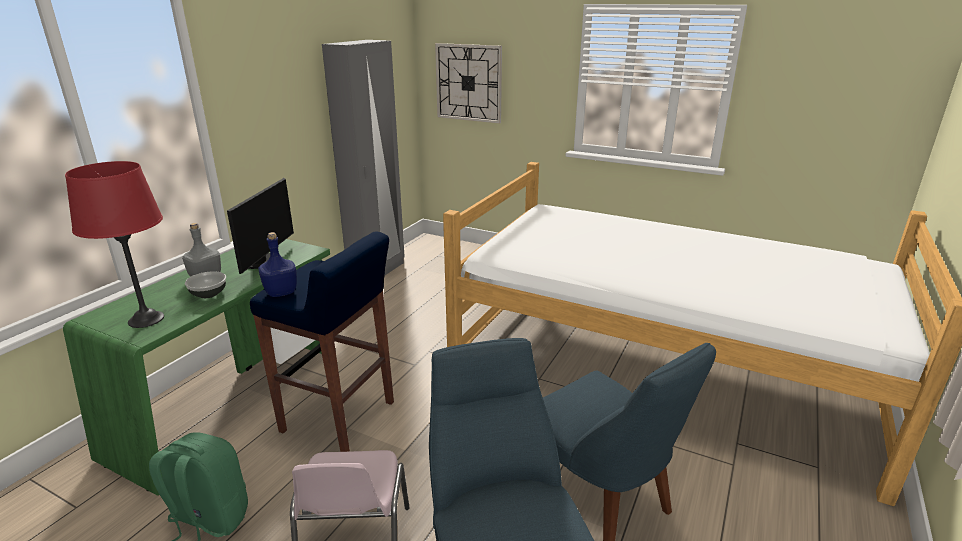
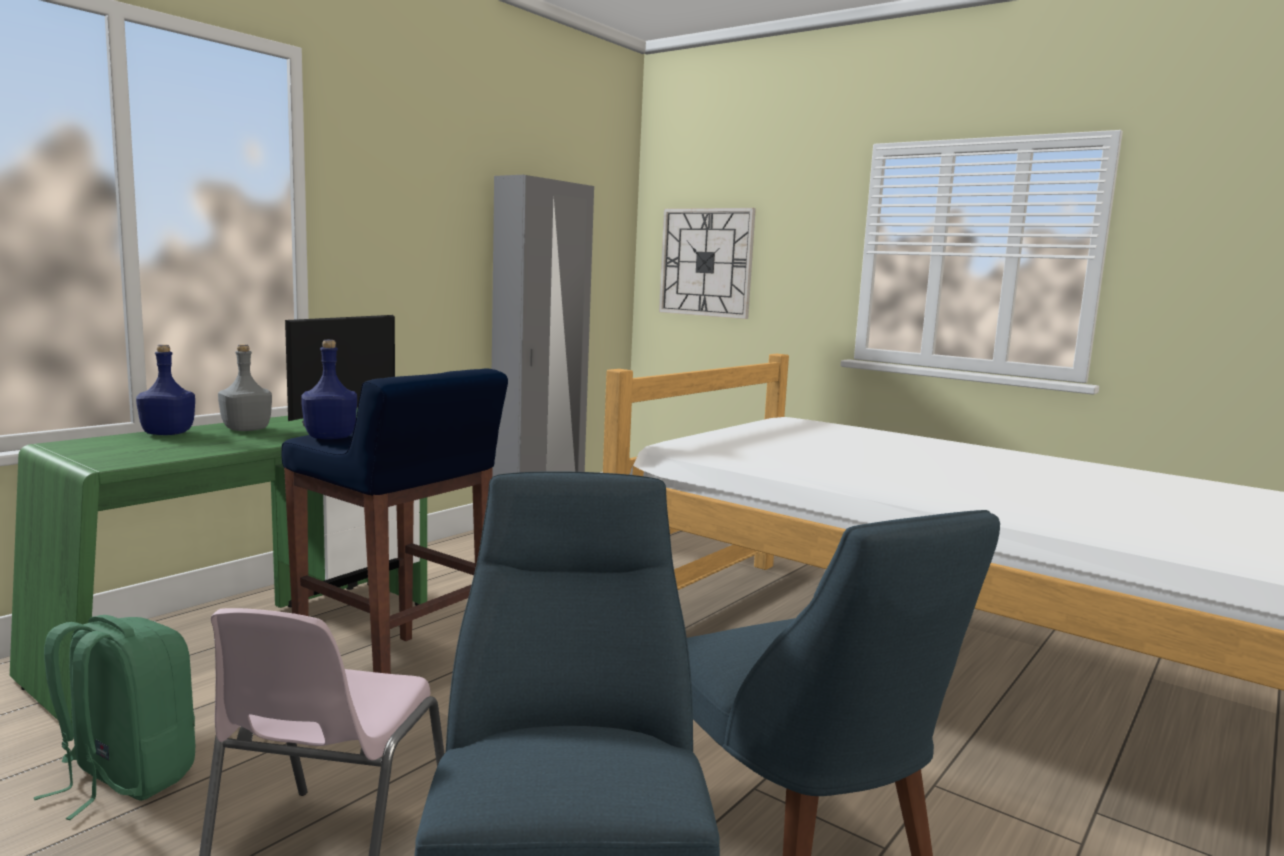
camera: 10 degrees right, 15 degrees down
(146, 319) = (131, 452): red table lamp -> none
(156, 291) = (169, 433): none -> blue bottle
(209, 294) = (236, 441): bowl -> none

